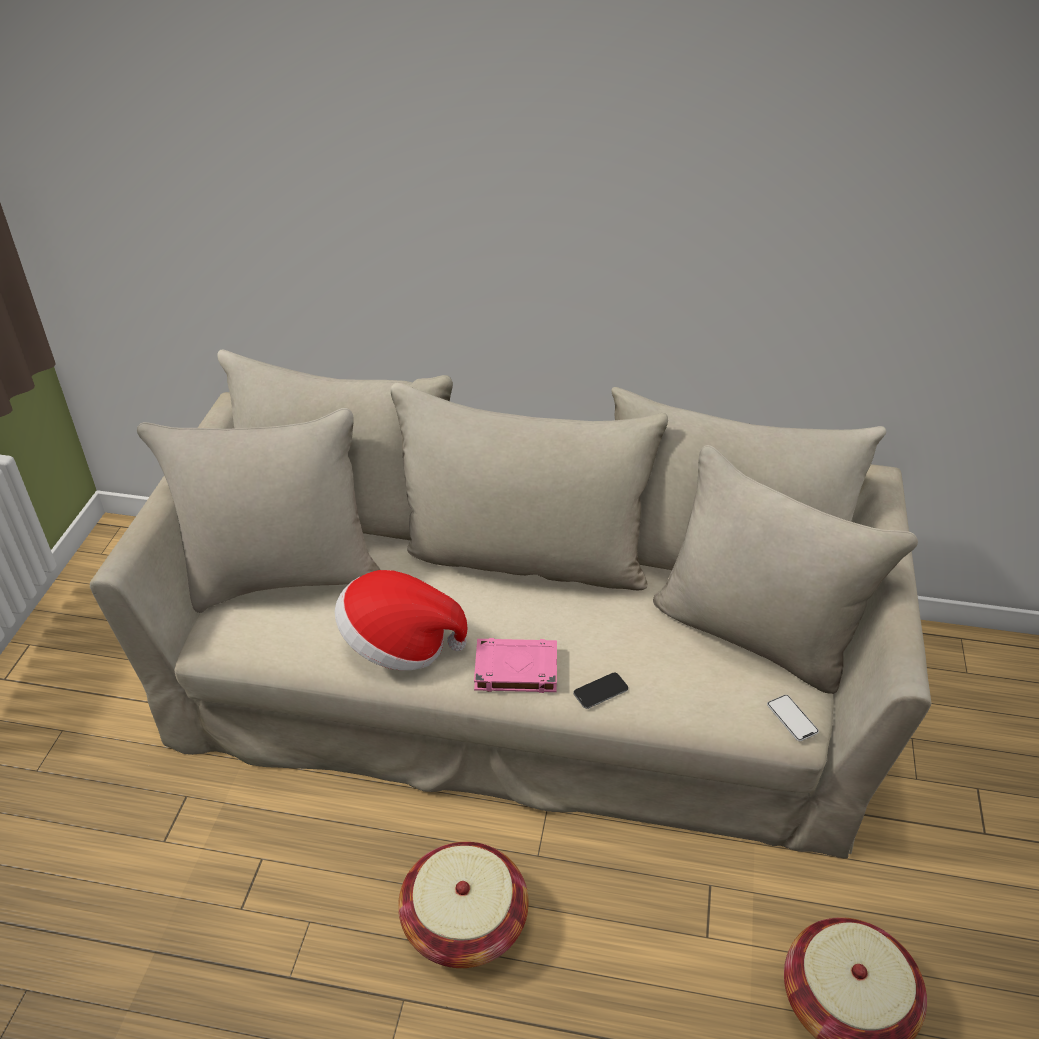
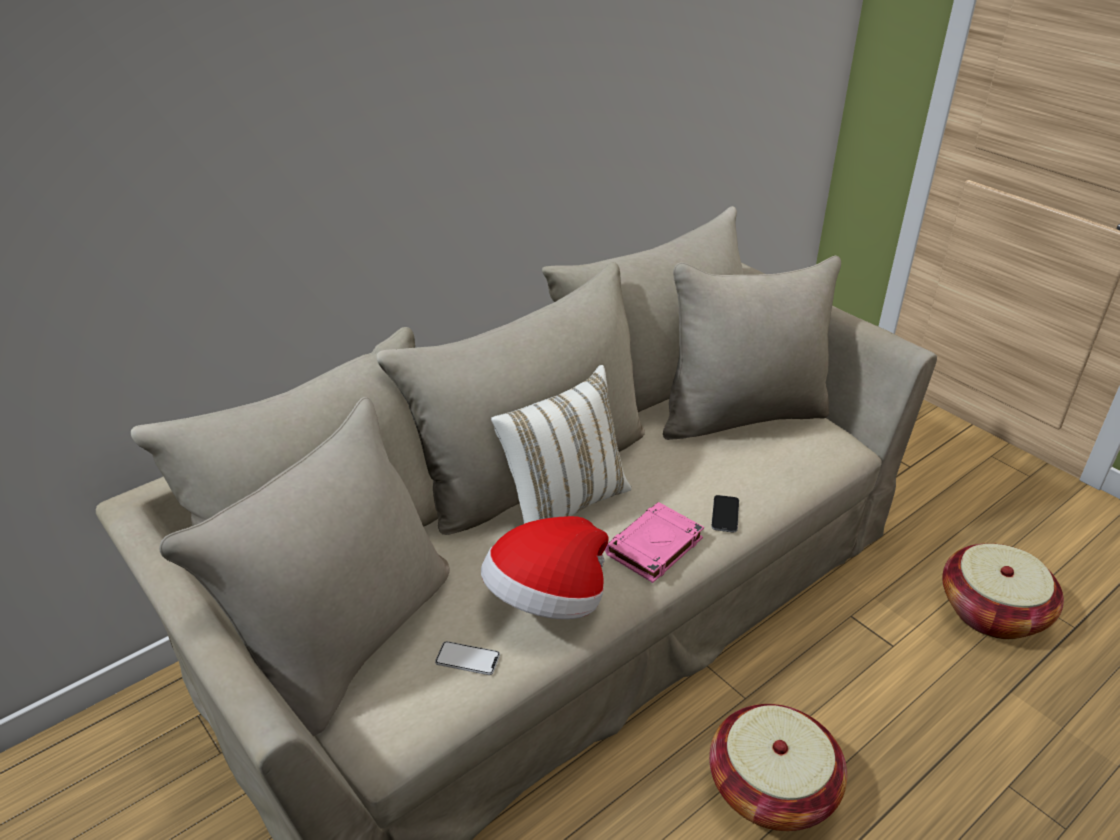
camera: 50 degrees left, 5 degrees down
(506, 594) = (563, 505): none -> white pillow
(792, 718) = (838, 443): phone -> phone (467, 659)

